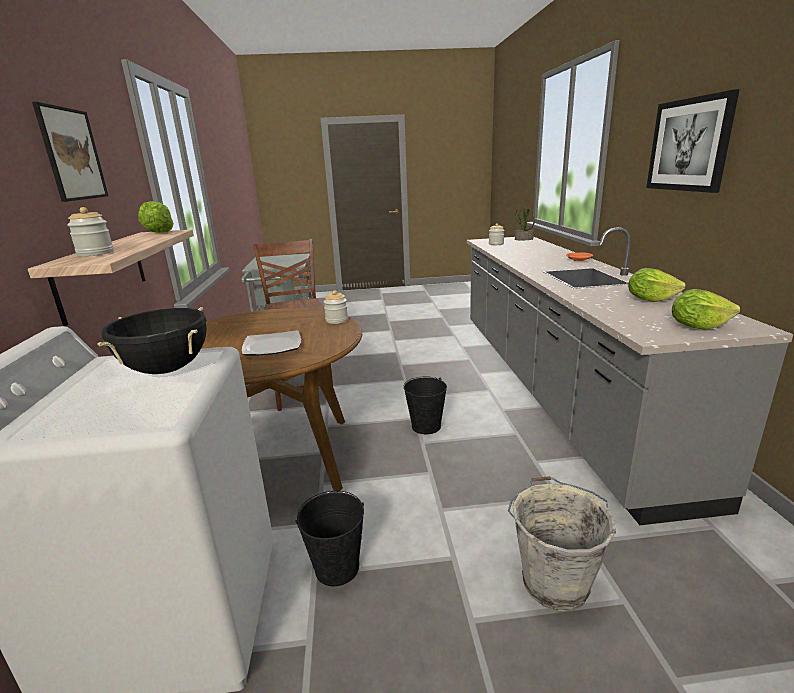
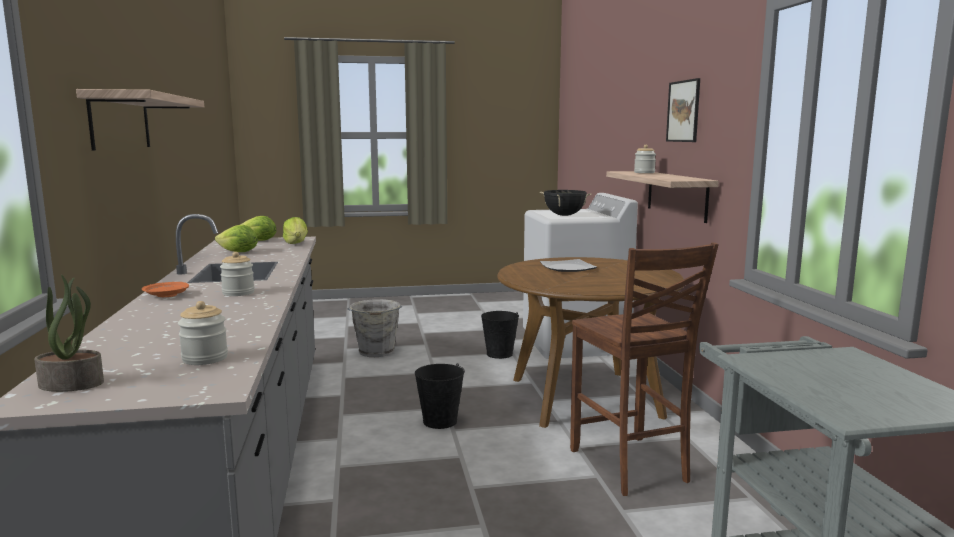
camera: 175 degrees right, 10 degrees down
(159, 233) = (684, 179): lettuce -> lettuce (296, 243)
(337, 320) = (530, 282): jar -> jar (238, 293)
(689, 145) = (120, 122): picture -> shelf

